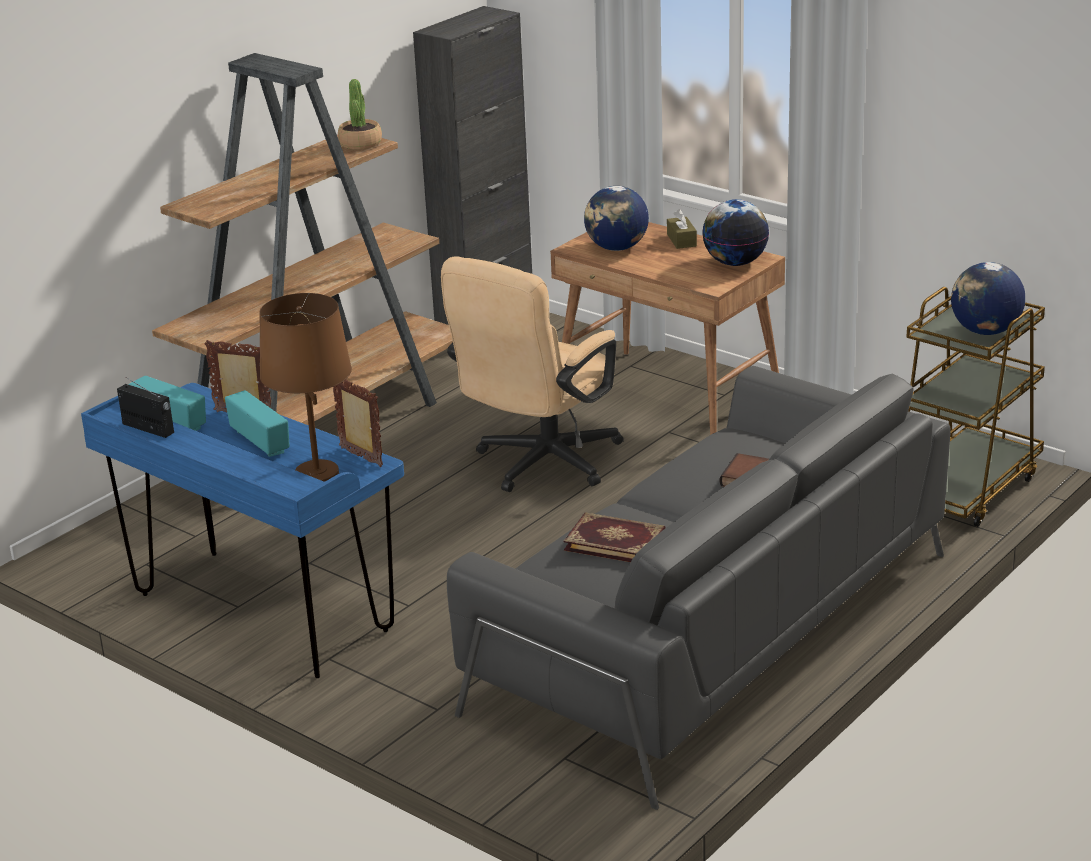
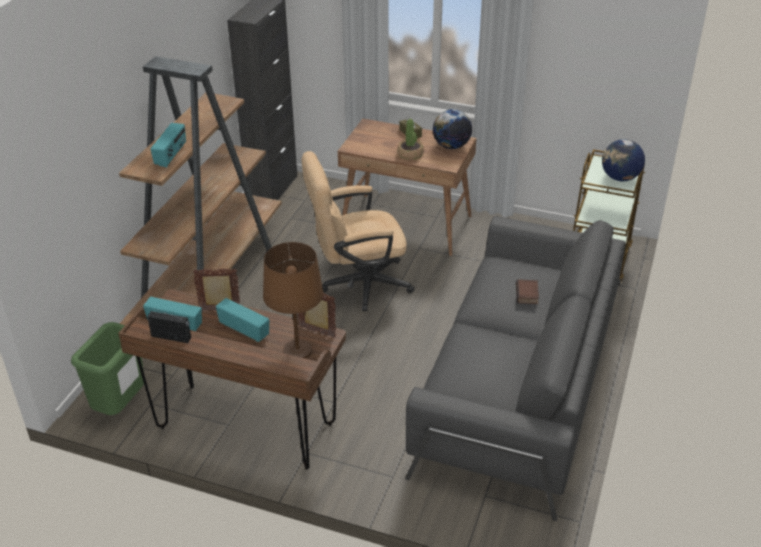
camera: 20 degrees left, 10 degrees up
(103, 561) = (121, 407): none -> green trash can
(244, 195) = (171, 156): none -> radio
(261, 613) = (246, 427): blue desk -> brown desk
(360, 143) = (221, 103): potted plant -> potted plant (410, 154)
(540, 465) = (358, 284): beige office chair -> beige office chair turned 60 degrees clockwise
(615, 541) = (481, 355): book -> none
(617, 248) = (376, 144): globe -> none

